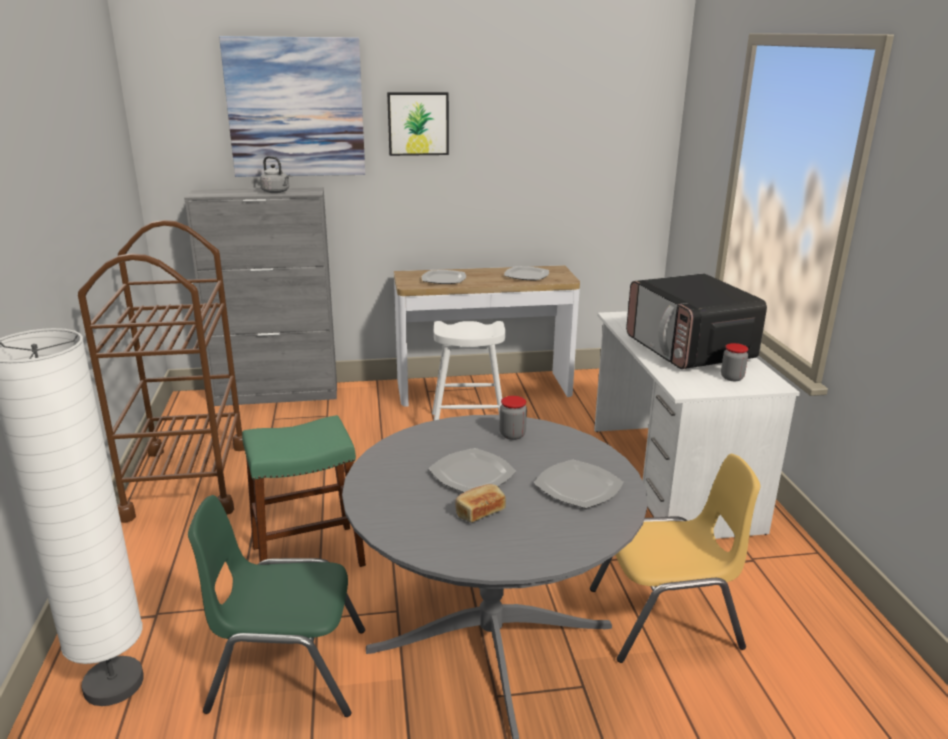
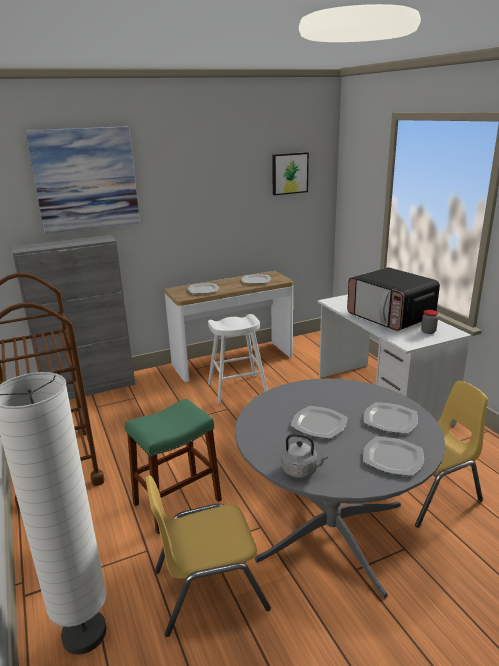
camera: 15 degrees left, 0 degrees up
(276, 192) = (80, 242): grey kettle -> grey kettle (301, 470)
(288, 670) = (209, 588): green chair -> yellow chair
(418, 123) = (173, 184): picture -> picture (289, 173)
(479, 512) = (343, 449): bread -> none
(512, 435) = (324, 392): jar -> none
(541, 537) = (393, 458): none -> plate

